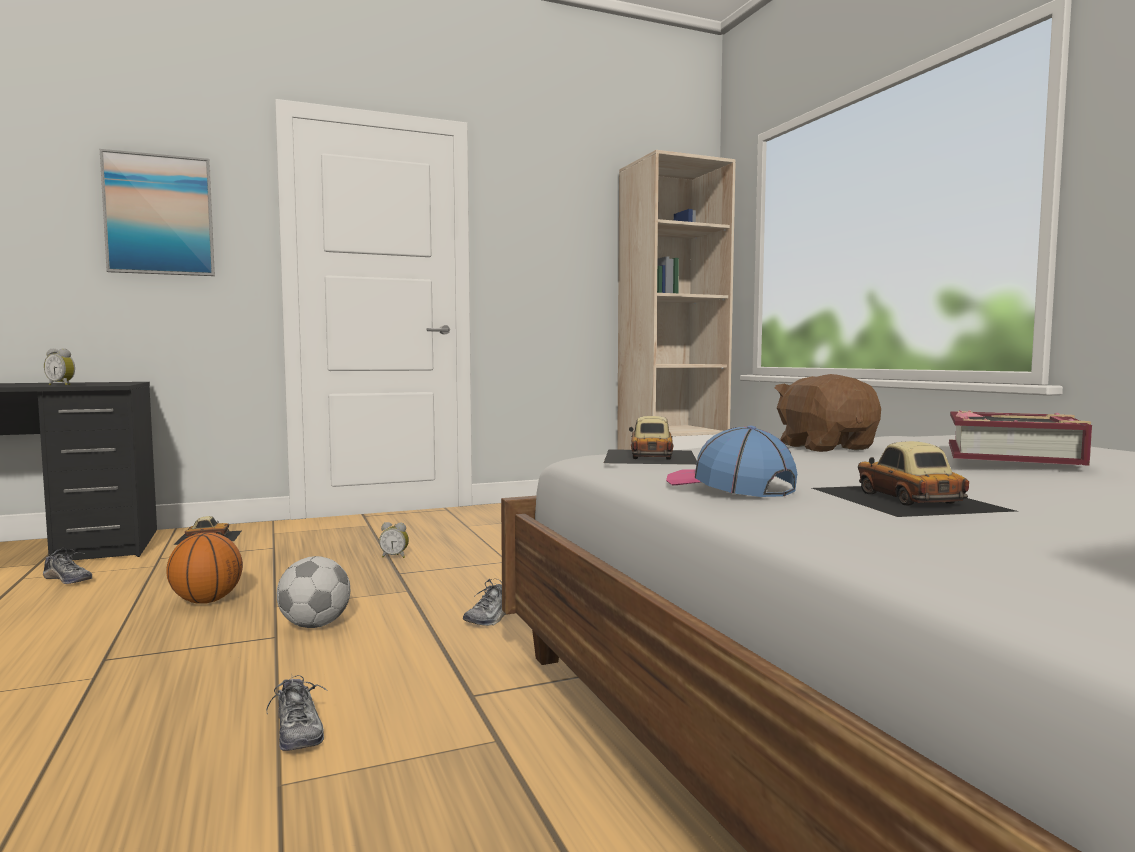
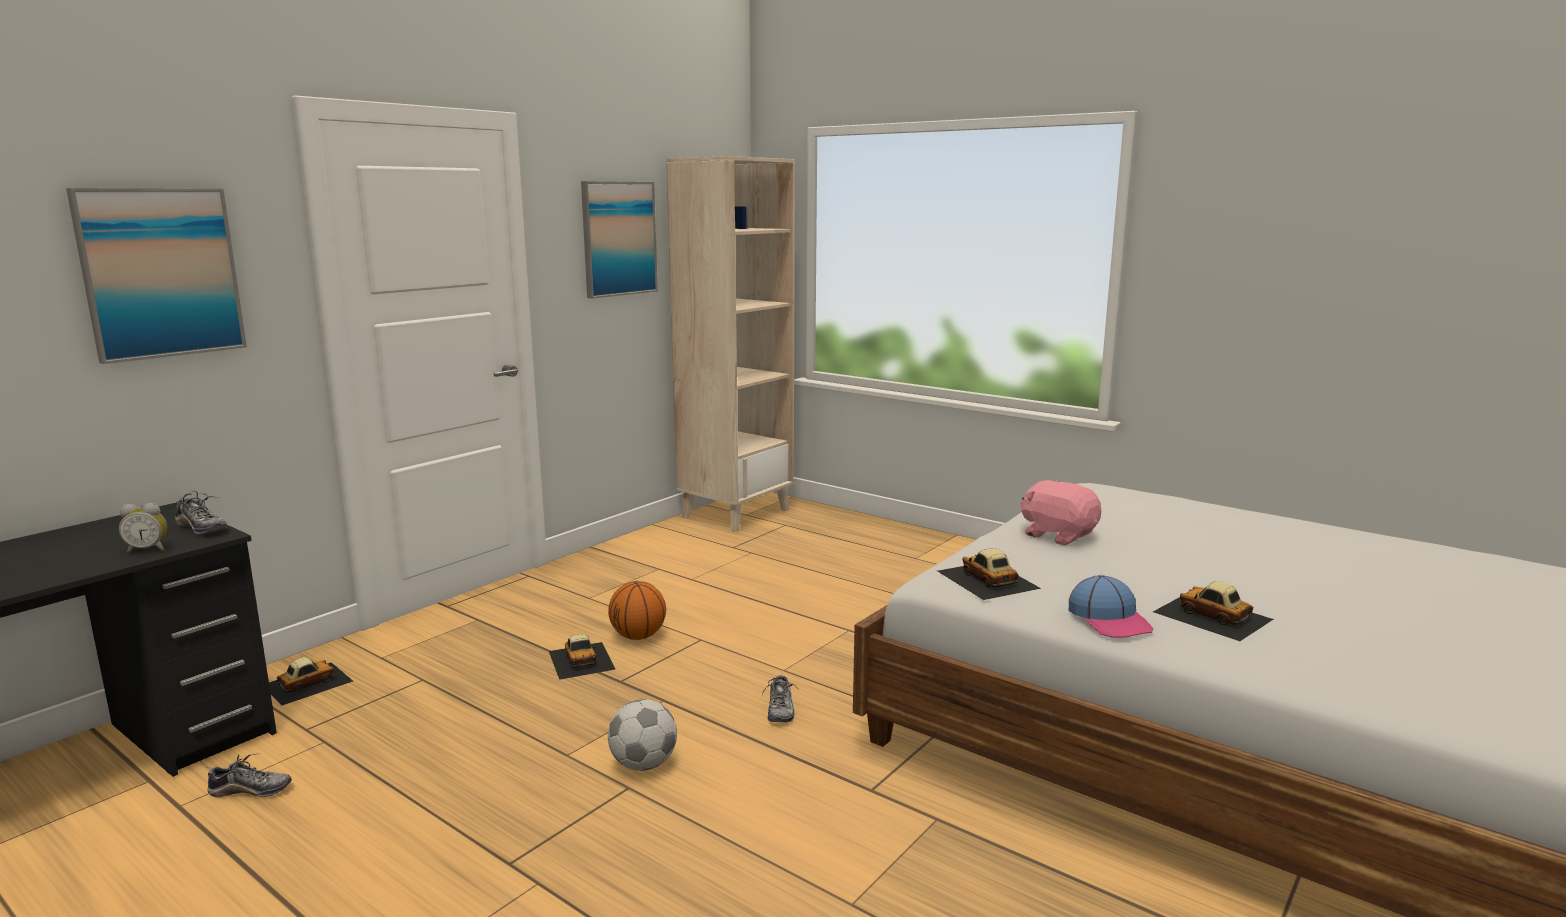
camera: 30 degrees left, 10 degrees up
(206, 601) = (483, 769): basketball -> basketball (638, 636)
(298, 732) = (798, 863): shoe -> shoe (202, 528)
(395, 556) = (581, 659): alarm clock -> toy car
(565, 234) = (618, 238): none -> picture
(728, 486) = (1110, 620): cap -> cap turned 135 degrees counterclockwise
(826, 447) = (1058, 535): brown plush toy -> pink plush toy
(1013, 454) = (1186, 536): book -> none

